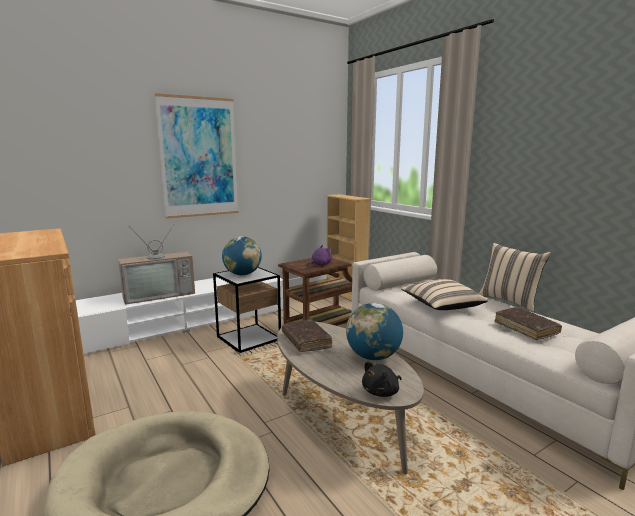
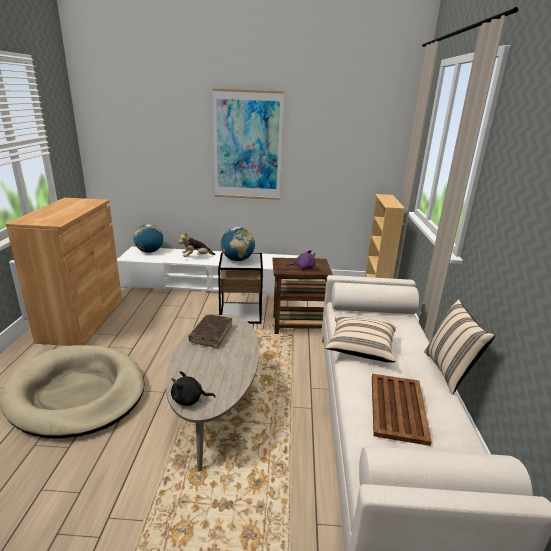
camera: 35 degrees right, 10 degrees up
(159, 294) = (196, 257): television -> plush toy
(373, 357) = (232, 369): globe -> globe (149, 251)
(526, 328) = (398, 407): brown book -> brown tray

